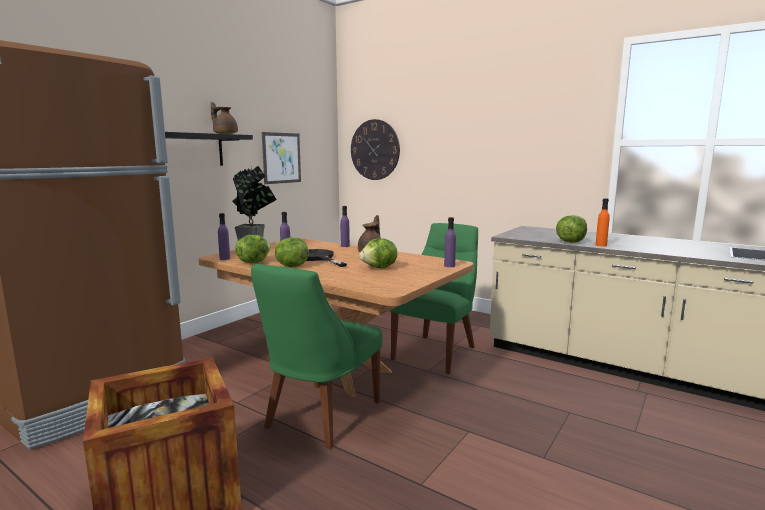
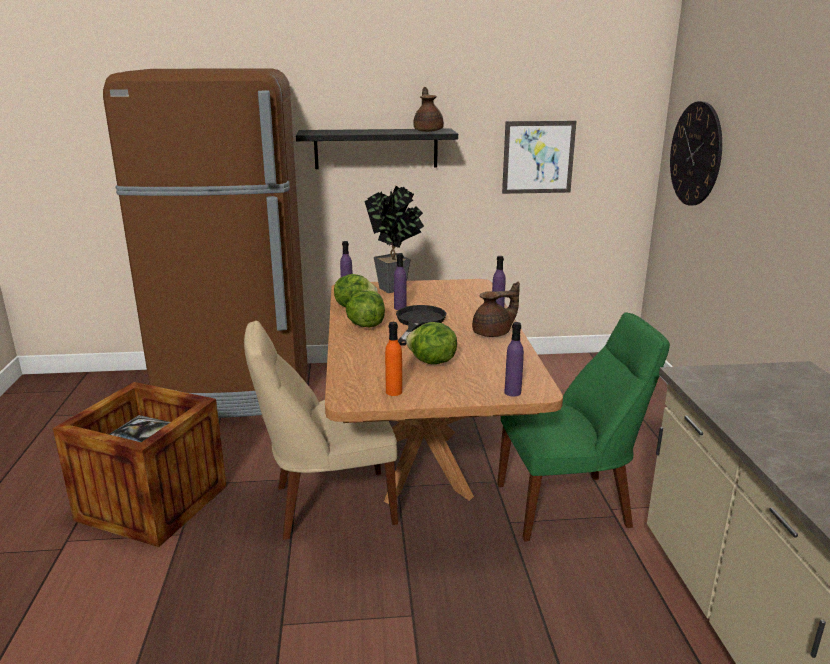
camera: 50 degrees right, 10 degrees up
(320, 416) = (328, 504): green chair -> beige chair
(570, 242) = (753, 430): lettuce -> none
(601, 245) = (783, 461): orange bottle -> orange bottle (394, 392)

